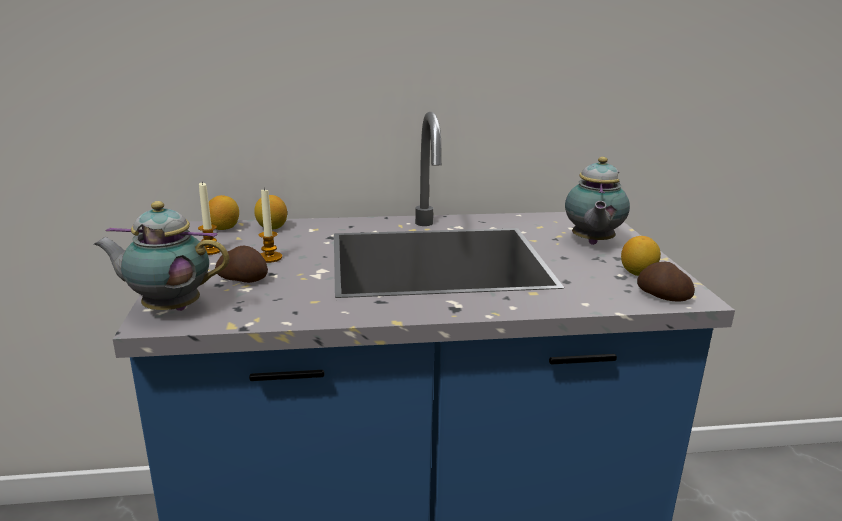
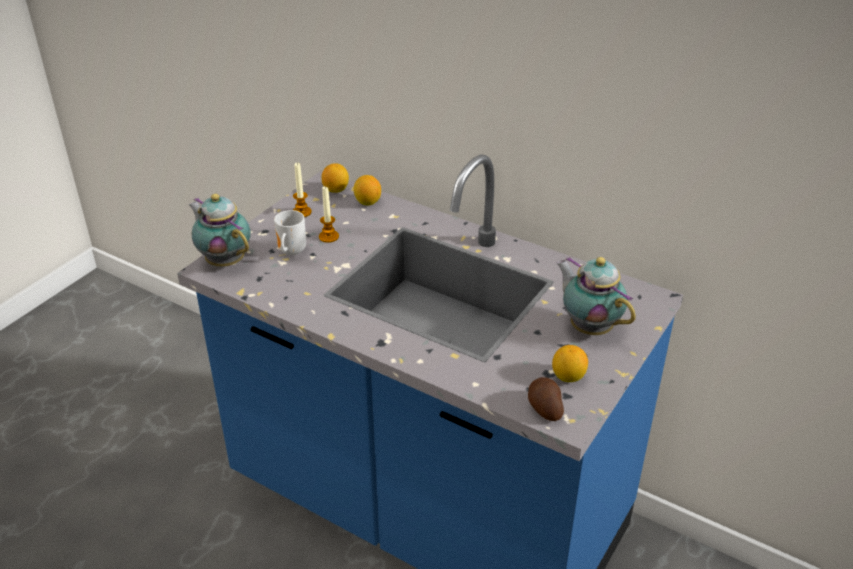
camera: 40 degrees right, 15 degrees up
(243, 279) = (290, 252): potato -> mug
(591, 243) = (589, 327): teapot -> teapot turned 90 degrees clockwise

